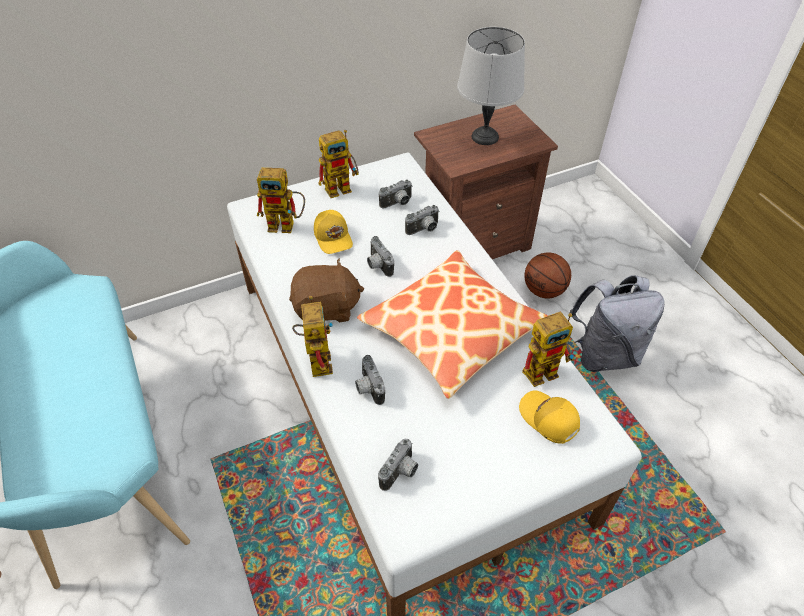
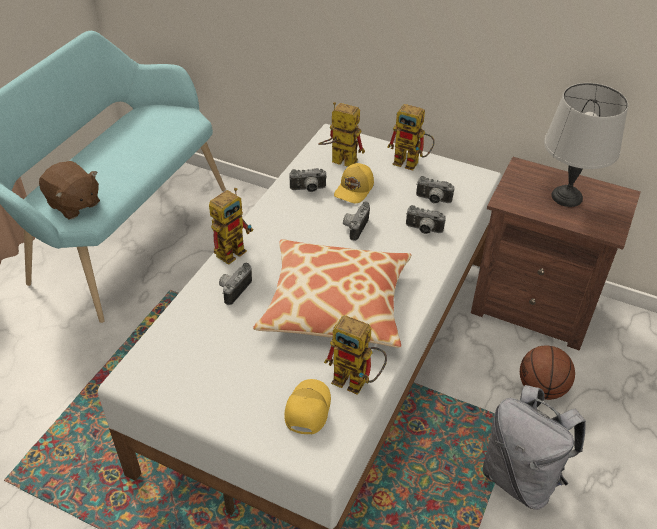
camera: 50 degrees right, 5 degrees down
(287, 225) = (338, 161): toy robot -> toy robot turned 150 degrees clockwise
(326, 309) = (283, 227): brown plush toy -> brown plush toy (74, 204)
(401, 473) = (177, 348): camera -> camera (308, 190)

